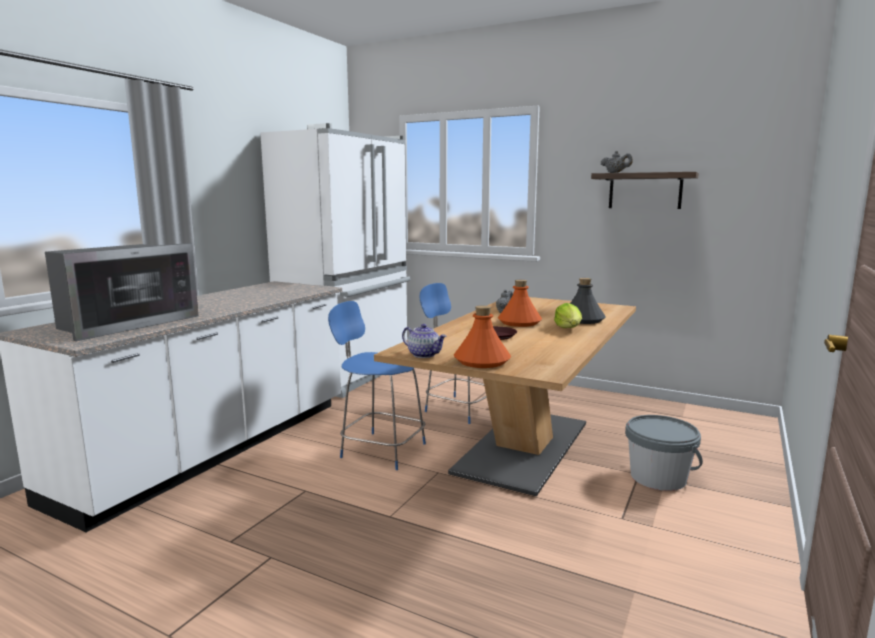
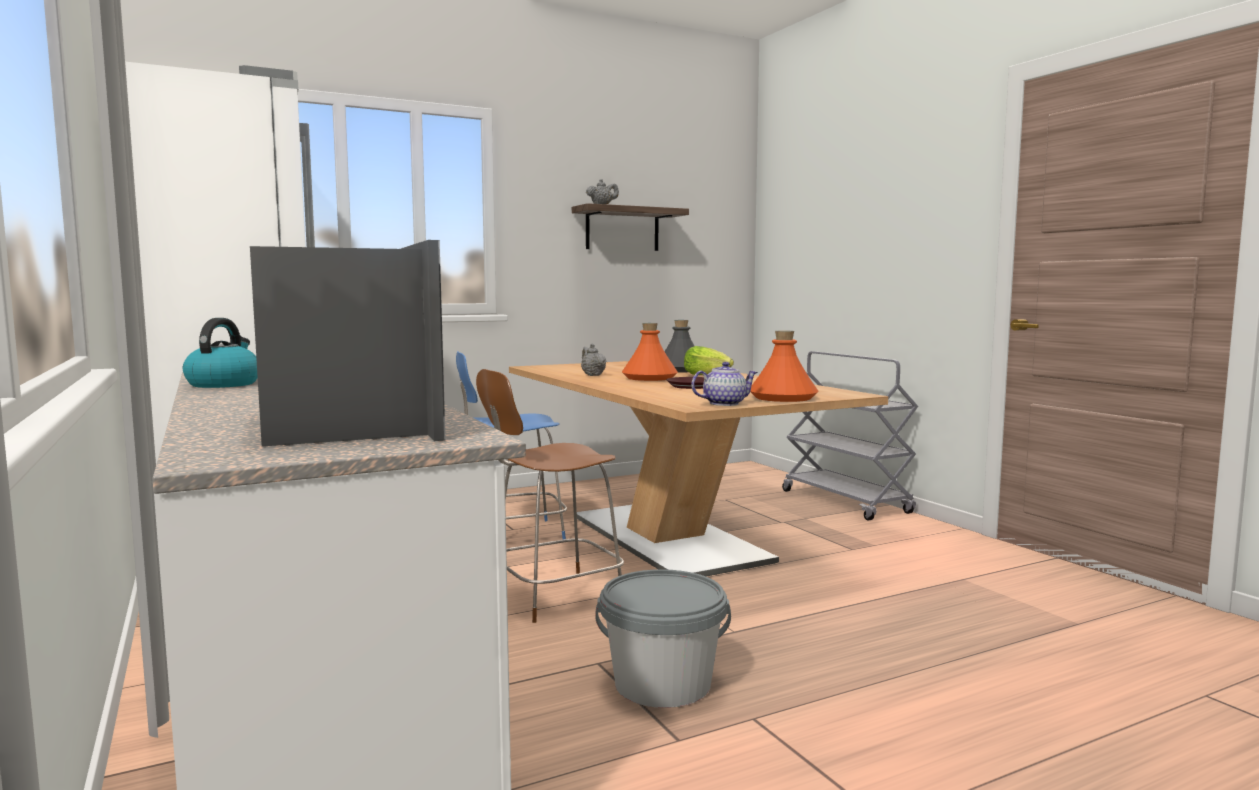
camera: 55 degrees left, 5 degrees down
(234, 292) = (224, 384): none -> kettle
(381, 450) = (552, 596): blue chair -> brown chair
(658, 477) = (799, 518): grey bucket -> grey bucket (662, 684)
(750, 485) = (846, 502): none -> grey cart

